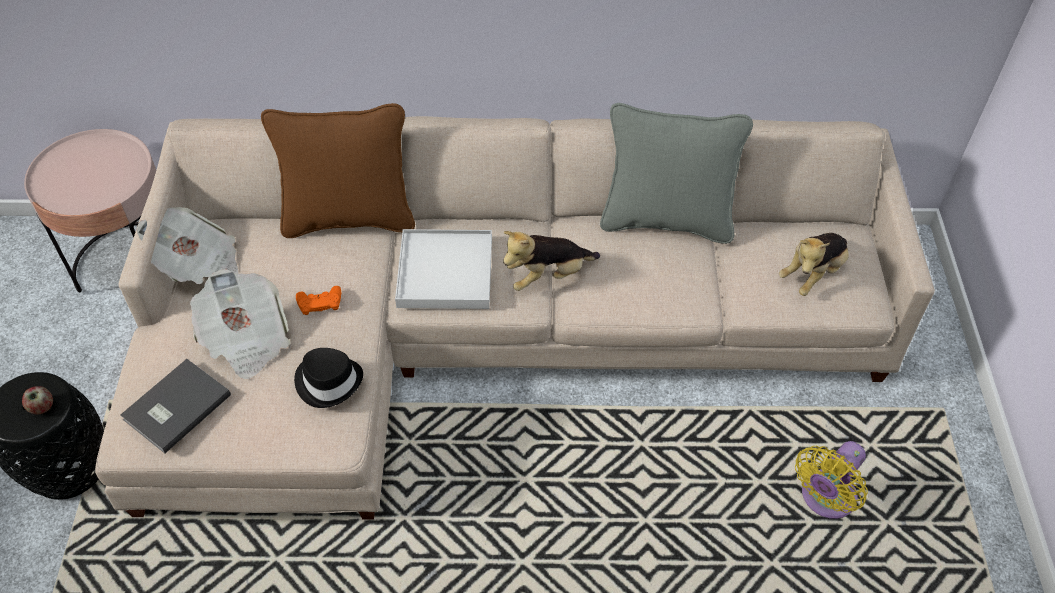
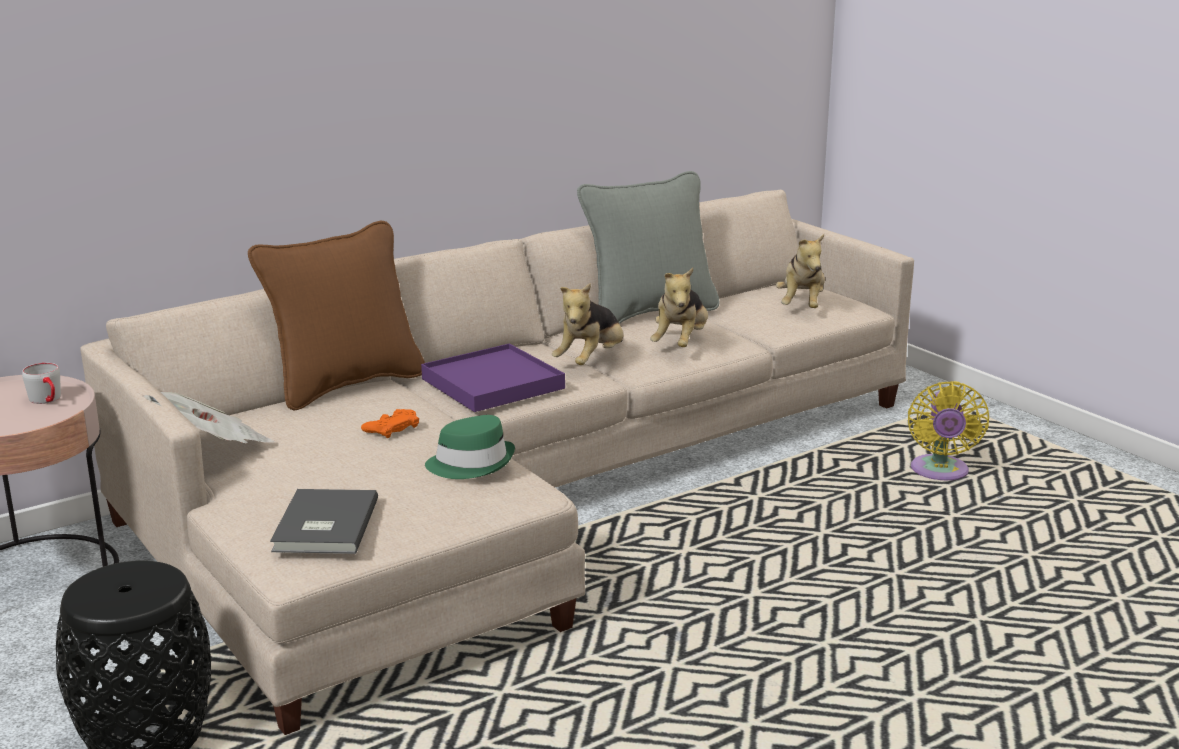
camera: 35 degrees left, 30 degrees down
(42, 407) = (148, 582): apple -> none
(116, 175) = (48, 400): none -> grey mug
(246, 339) = (342, 468): newspaper -> none
(329, 381) = (471, 463): black hat -> green hat
(445, 272) = (493, 383): white tray -> purple tray
(645, 284) = (680, 343): none -> plush toy

